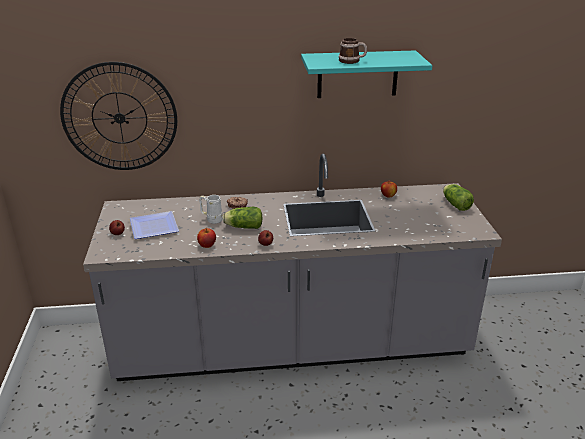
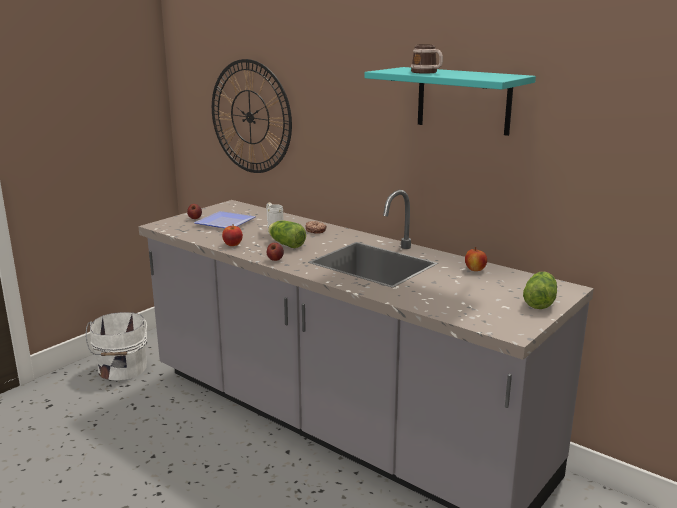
camera: 45 degrees right, 10 degrees down
(62, 407) = (122, 369): none -> white bucket

